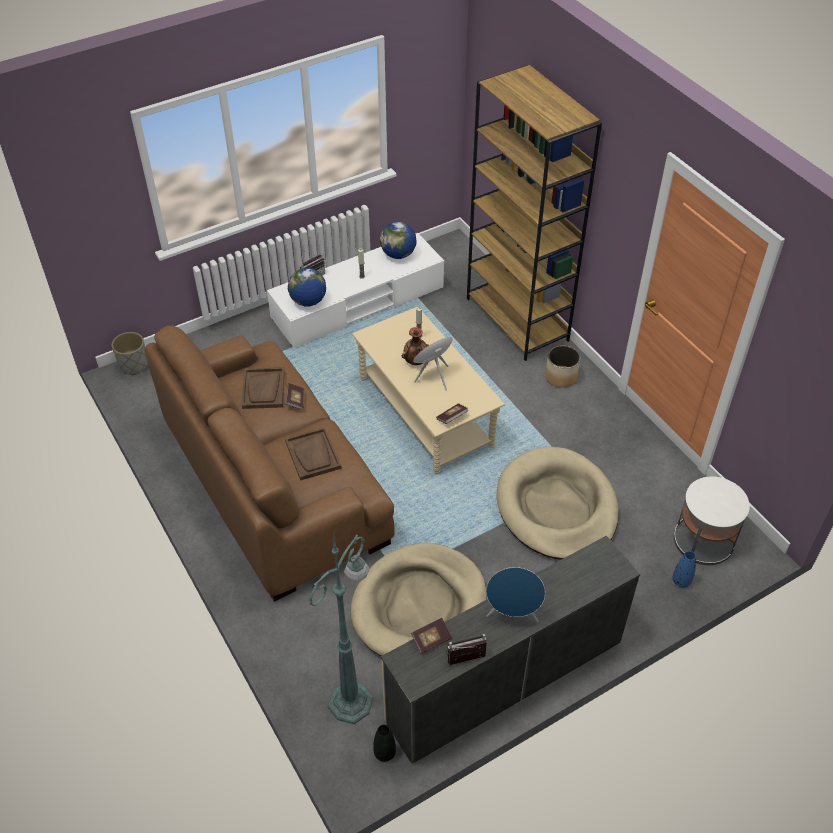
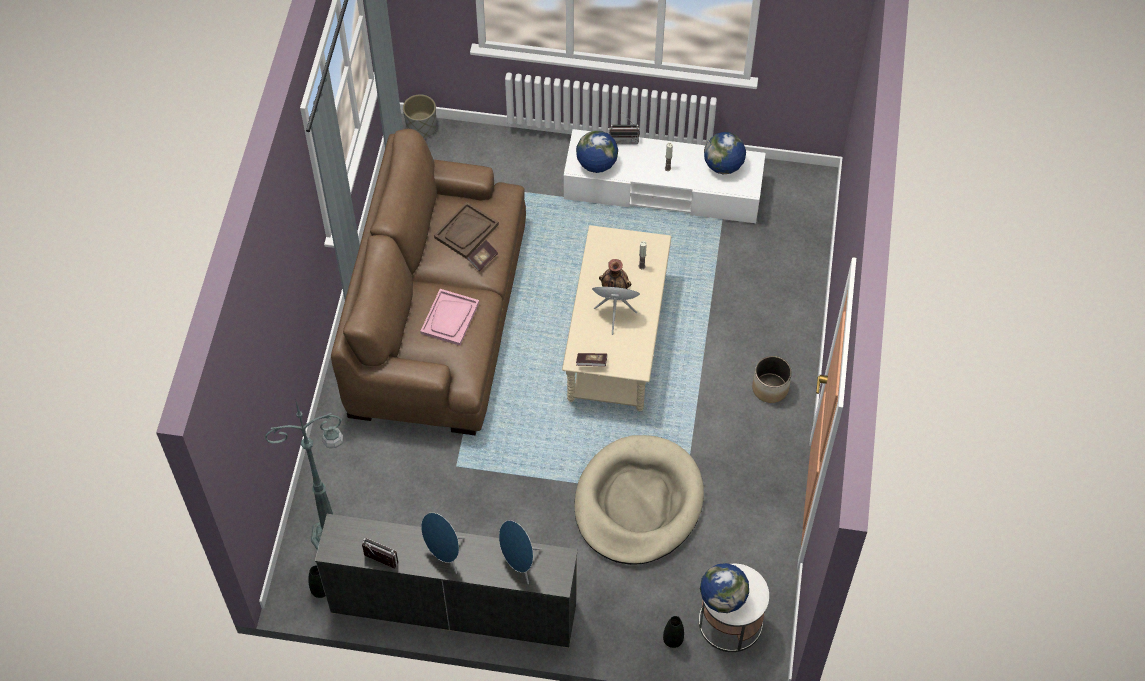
camera: 40 degrees right, 10 degrees up
(313, 455) = (450, 318): brown tray -> pink tray
(419, 606) = (448, 502): beige dog bed -> none
(431, 639) = (371, 528): book -> none
(517, 319) = (792, 303): brown bookcase -> none
(576, 577) = (519, 563): none -> blue speaker
(681, 581) = (673, 639): blue vase -> black vase
(713, 509) = (723, 598): none -> globe

